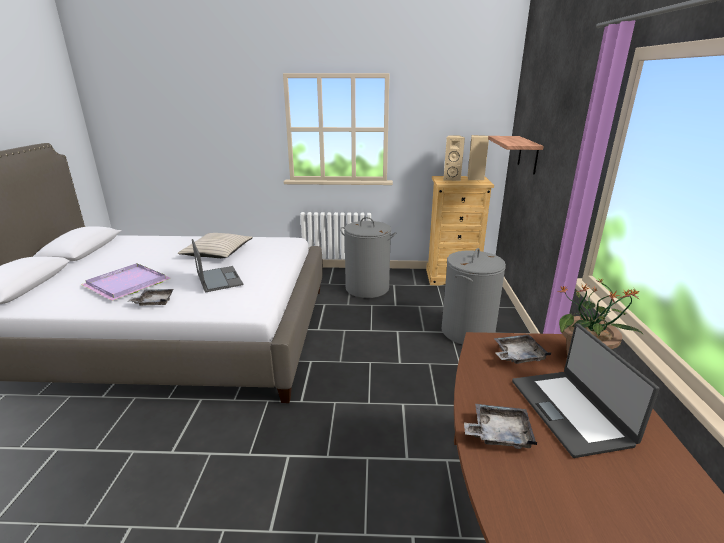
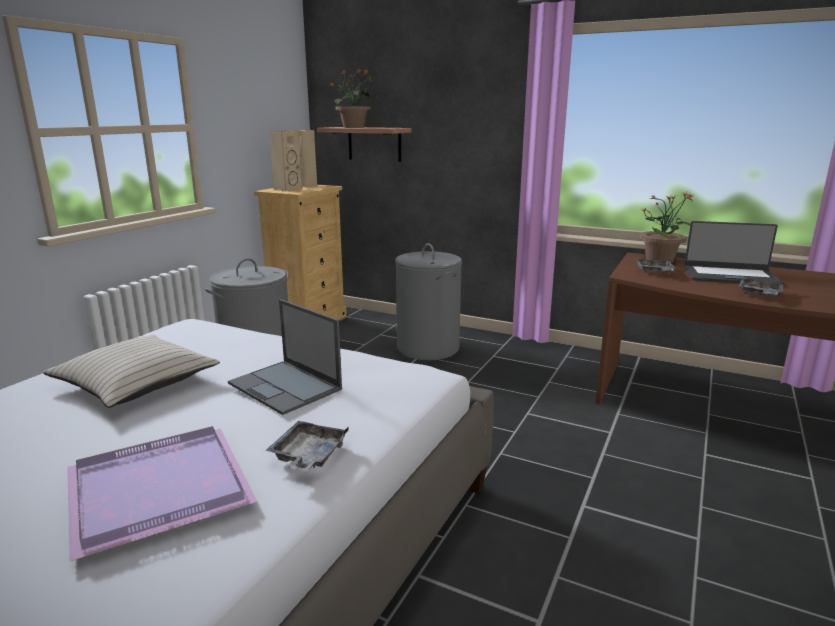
camera: 65 degrees left, 5 degrees down
(219, 279) = (286, 387): laptop -> laptop turned 135 degrees counterclockwise
(508, 139) = (354, 127): none -> potted plant

